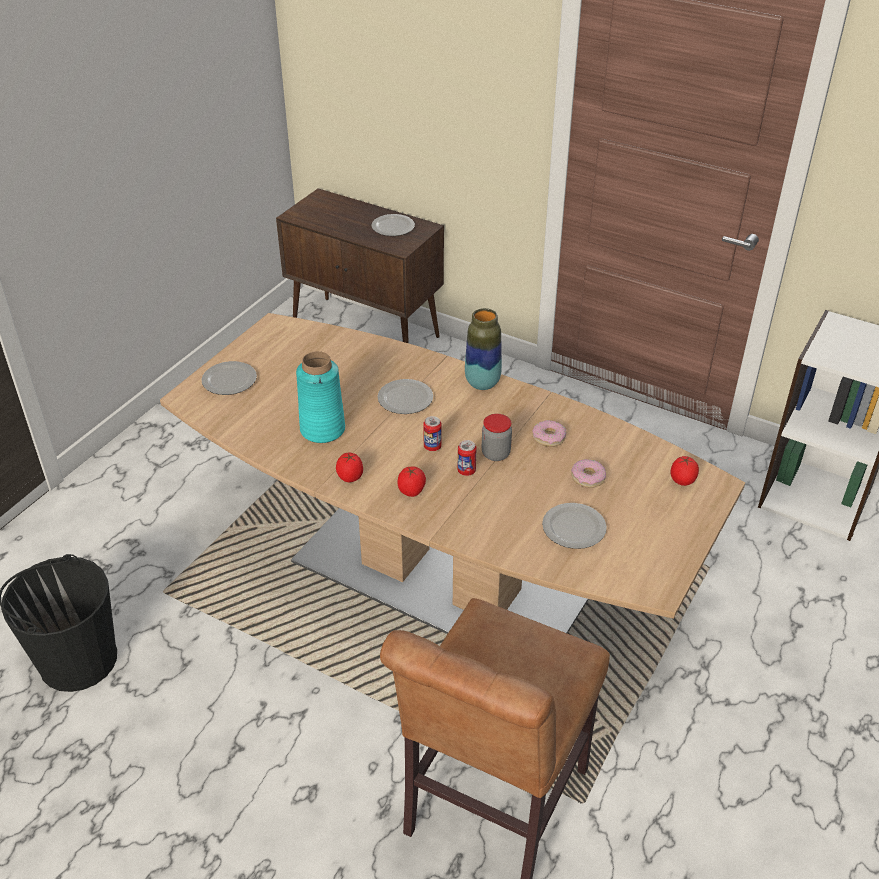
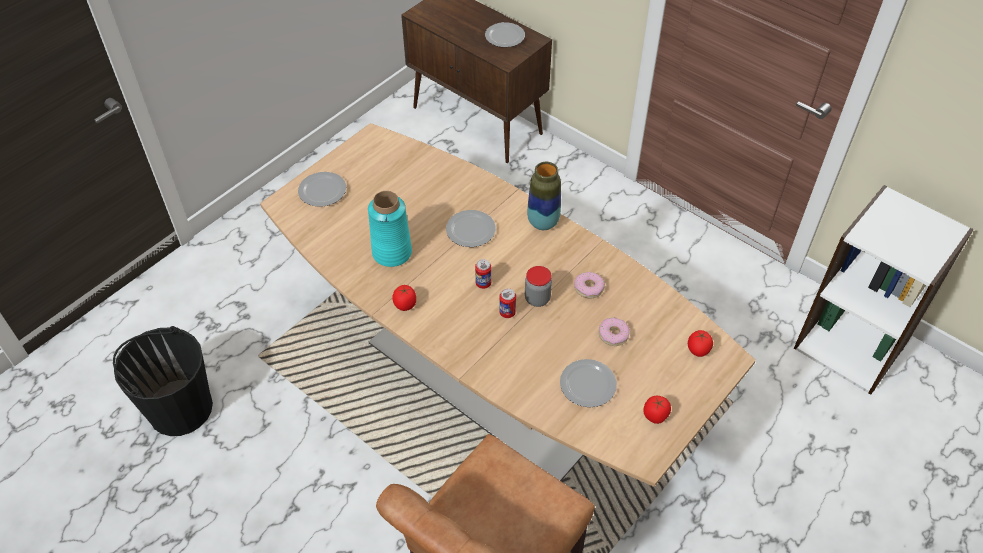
camera: 10 degrees right, 10 degrees up
(412, 491) = (455, 327): tomato -> tomato (655, 416)

